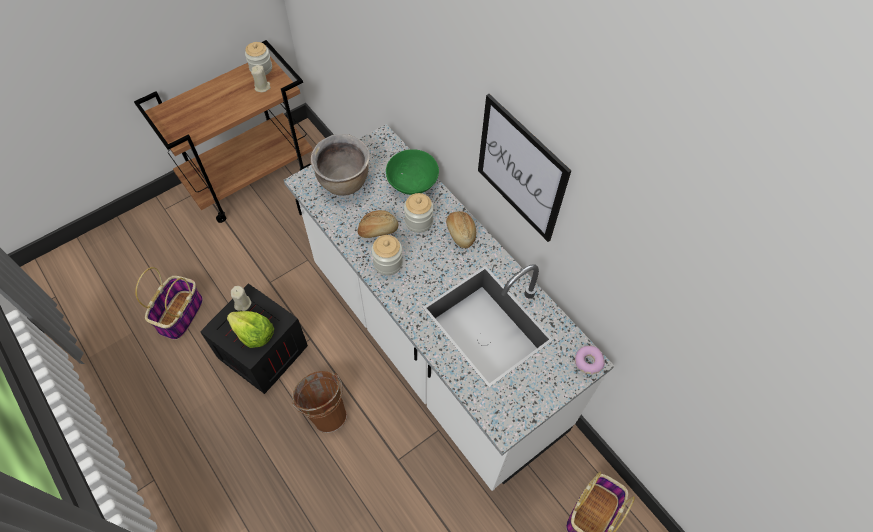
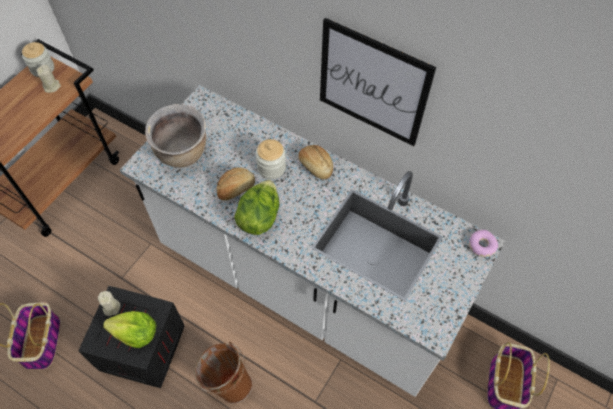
camera: 20 degrees left, 0 degrees up
(388, 263) = (259, 217): jar -> lettuce
(413, 182) = (249, 133): green bowl -> none

